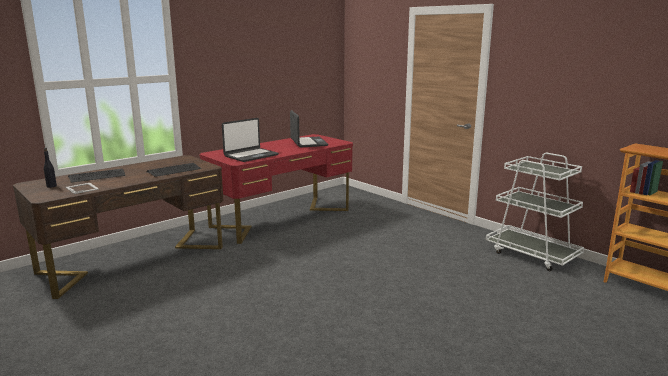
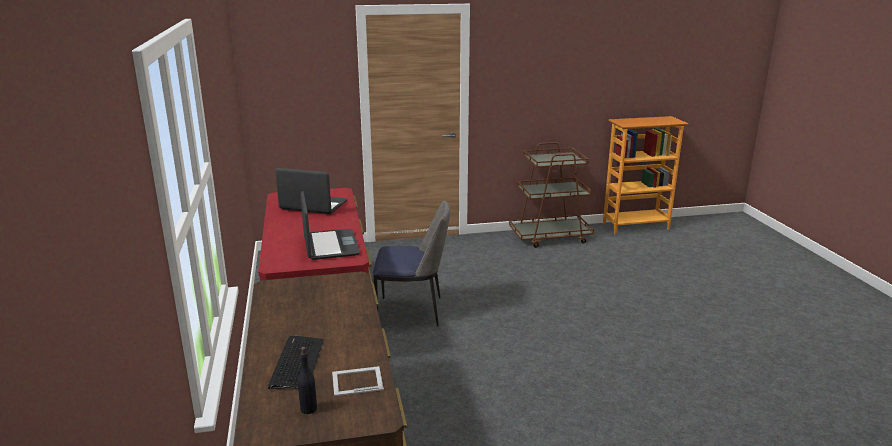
camera: 60 degrees left, 5 degrees up
(174, 170) = (342, 302): keyboard -> none
(322, 238) = (412, 311): none -> chair
(532, 254) = (550, 237): white cart -> brown cart

